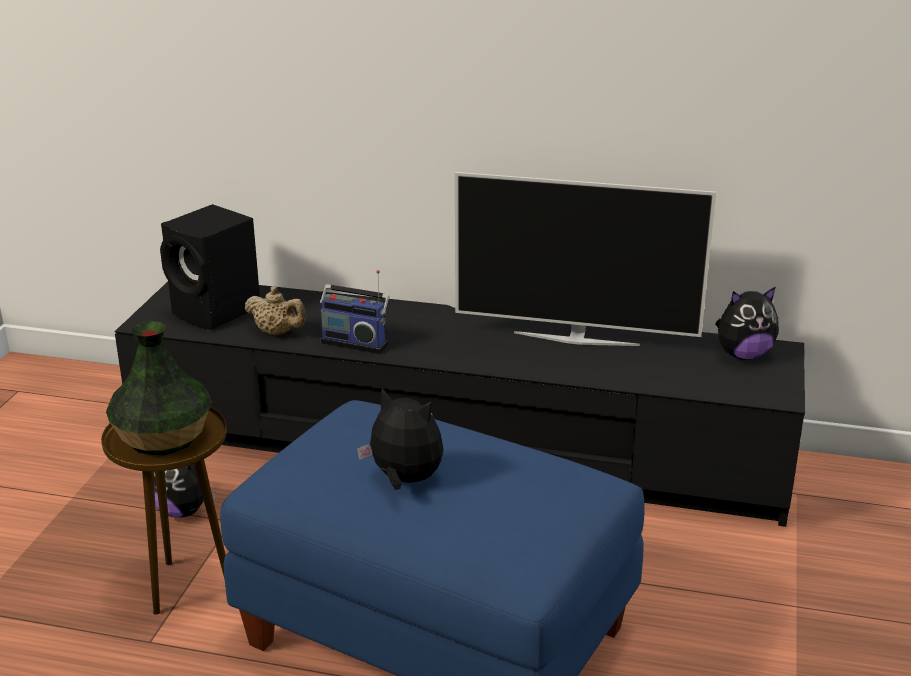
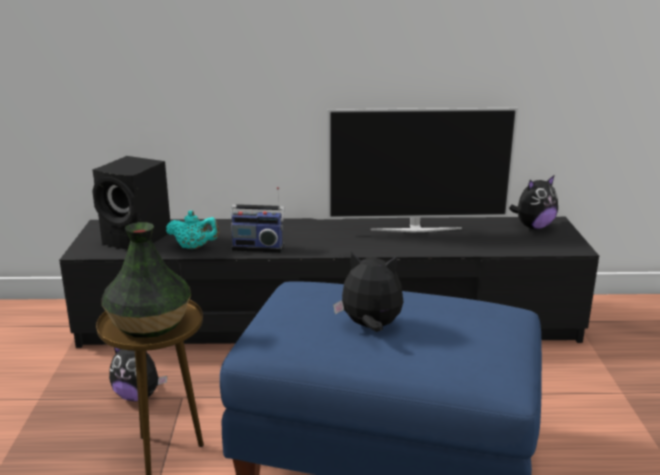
camera: 15 degrees left, 5 degrees down
(278, 333) = (194, 247): beige teapot -> turquoise teapot

